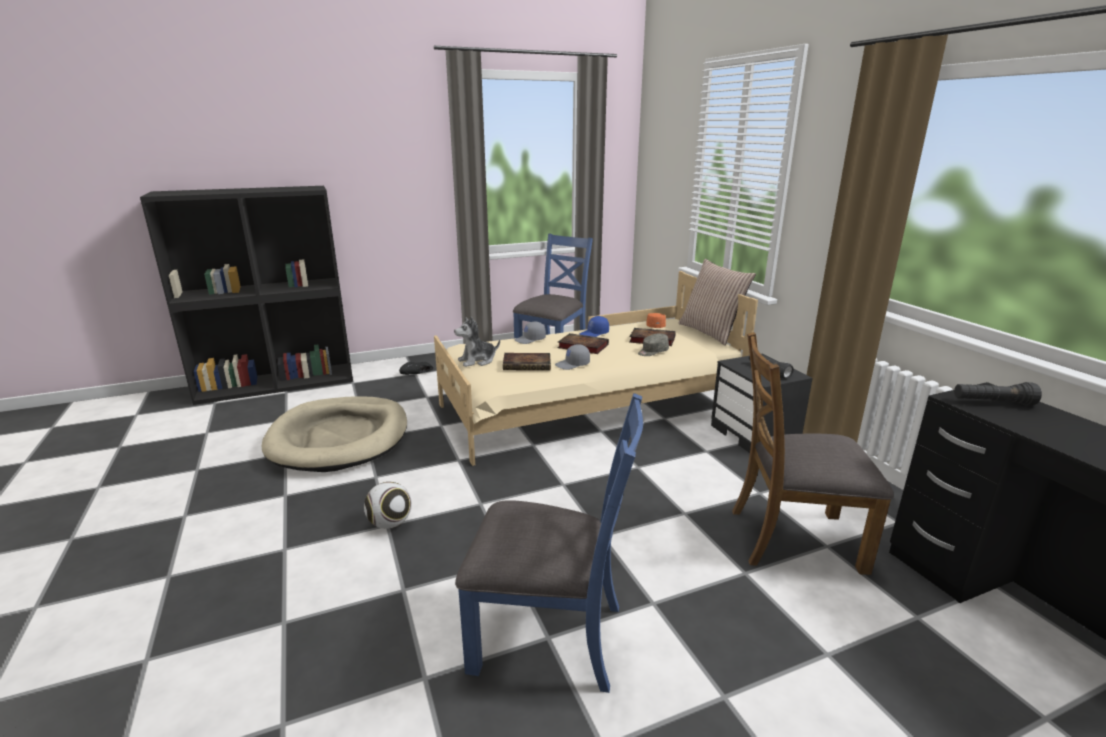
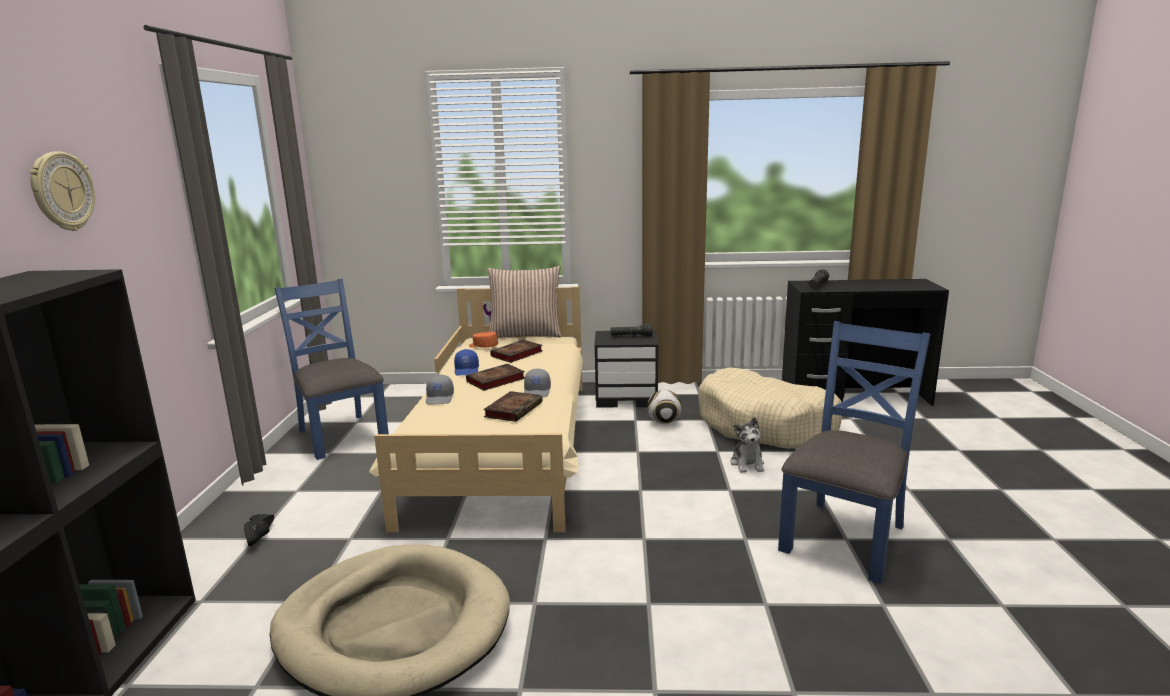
camera: 65 degrees left, 5 degrees down
(359, 147) = (62, 191): none -> wall clock
(390, 523) = (646, 601): football -> football (664, 422)
(477, 361) = (468, 431): plush toy -> plush toy (747, 464)
(652, 352) = (546, 359): grey cap -> none
(793, 538) = (766, 425): brown chair -> beige dog bed

